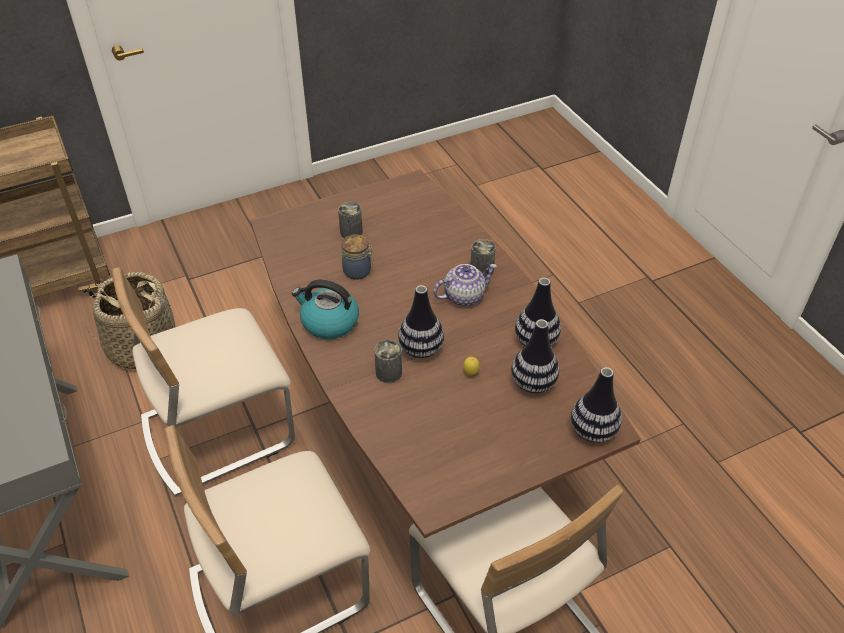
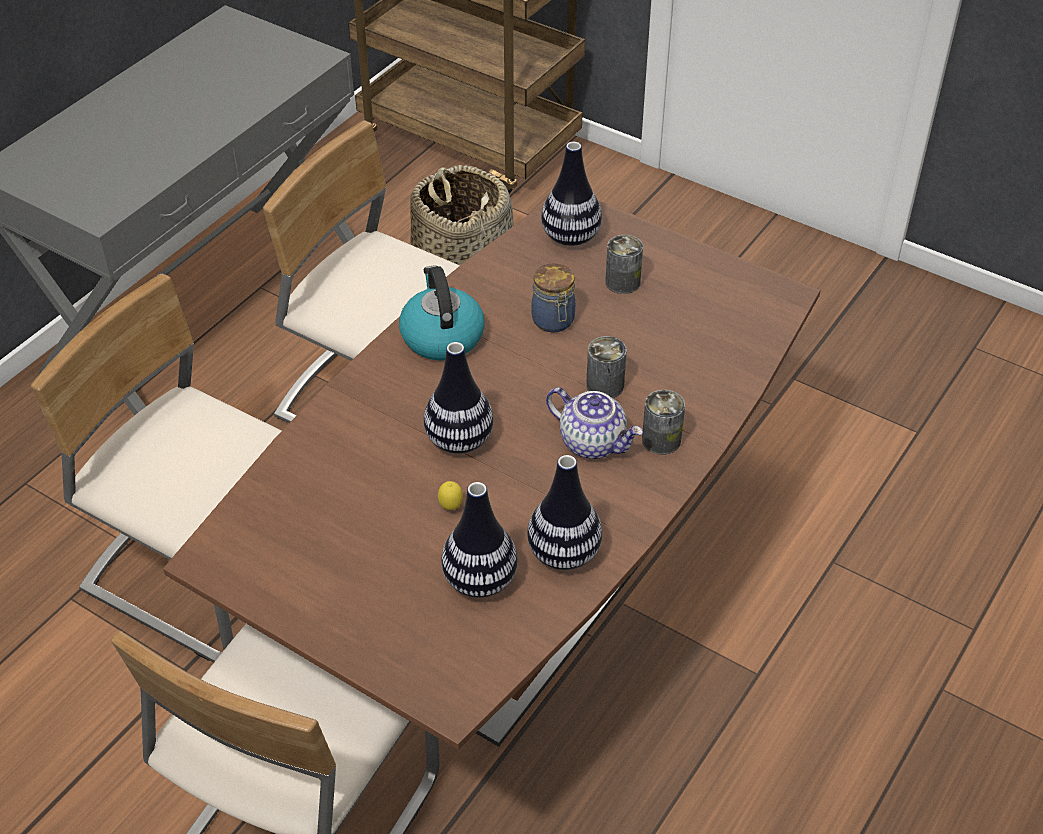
camera: 60 degrees right, 0 degrees up
(388, 373) = (395, 427): can -> can (605, 385)
(592, 431) = (435, 680): vase -> vase (570, 237)

